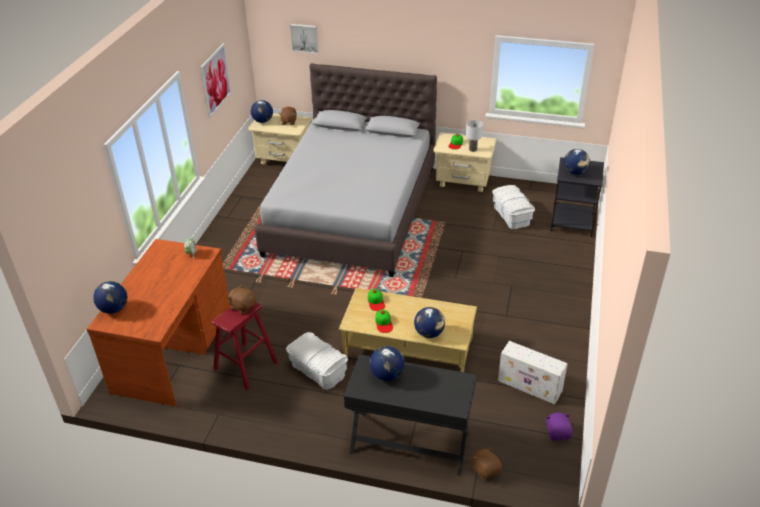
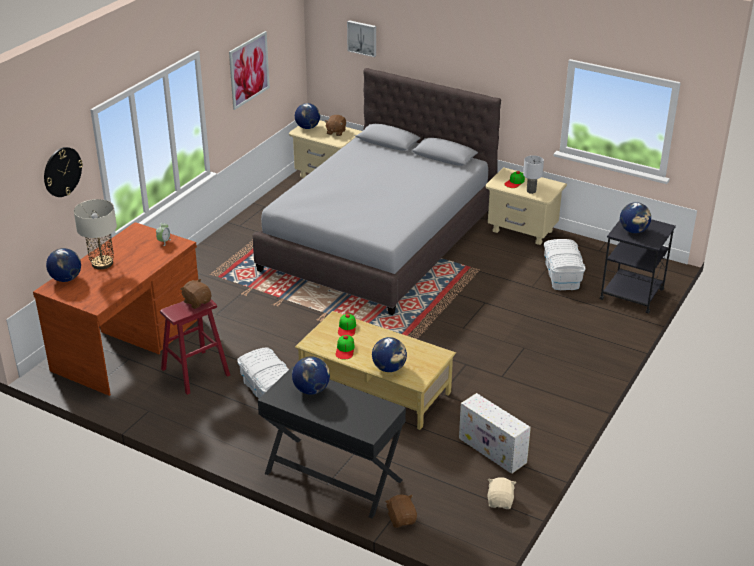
camera: 15 degrees right, 5 degrees down
(90, 209) = (62, 172): none -> wall clock
(142, 286) = (102, 263): none -> table lamp
(558, 433) = (500, 502): purple plush toy -> beige plush toy

